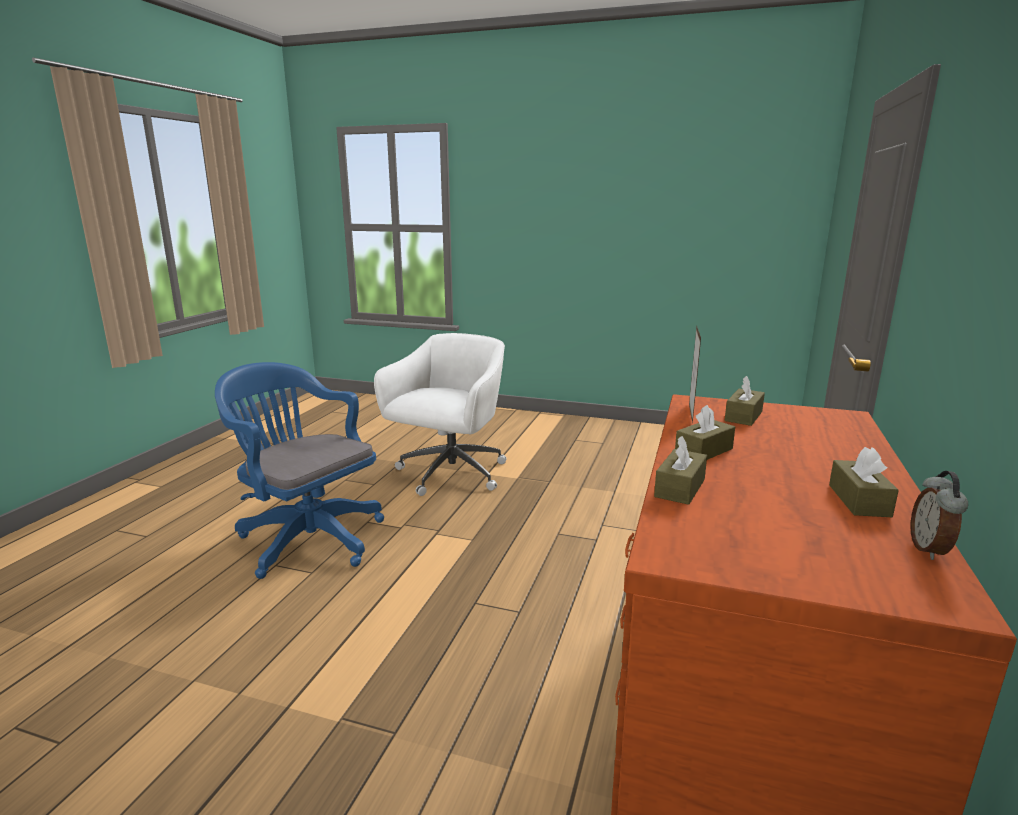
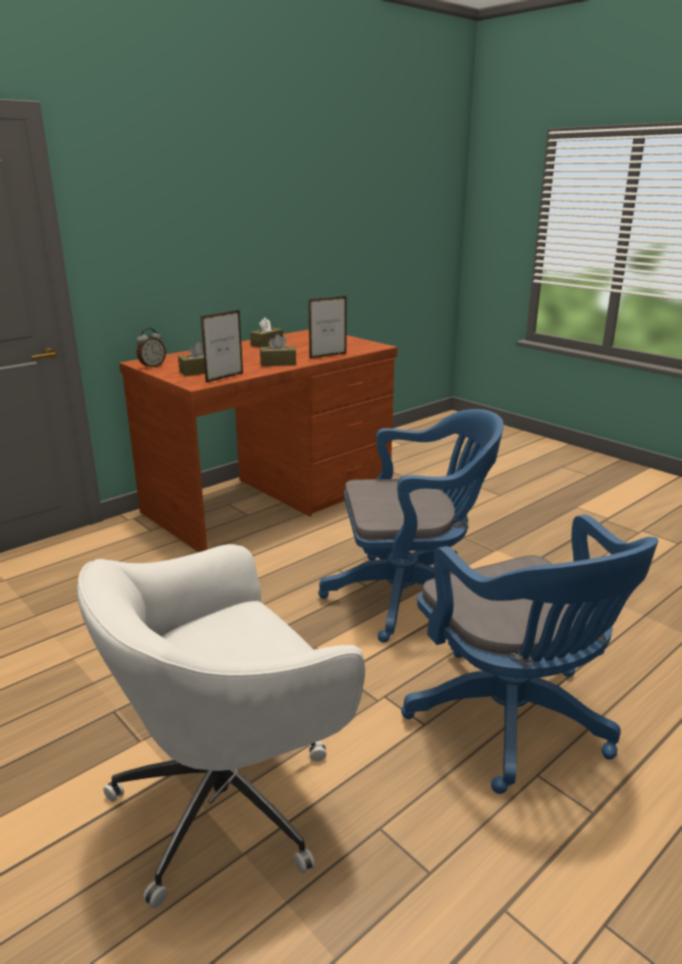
camera: 150 degrees left, 5 degrees up
(423, 606) = (410, 595): none -> blue office chair
(680, 488) = (328, 356): brown tissue box -> picture frame
(930, 550) = (286, 335): alarm clock -> alarm clock (152, 366)

